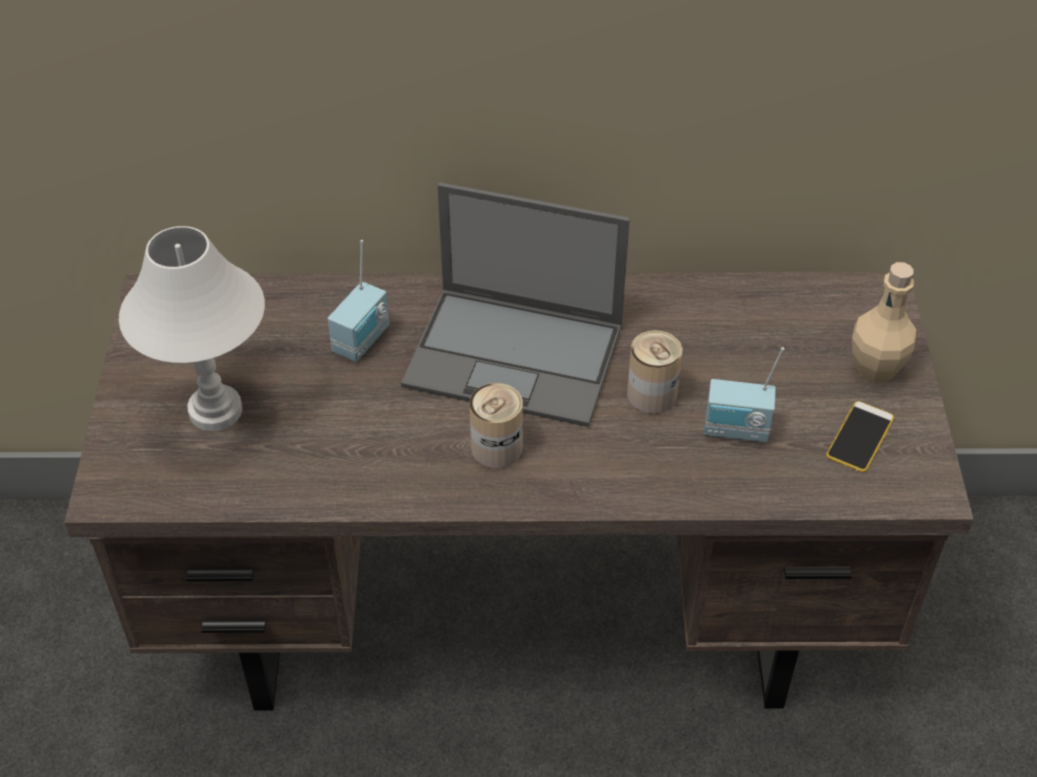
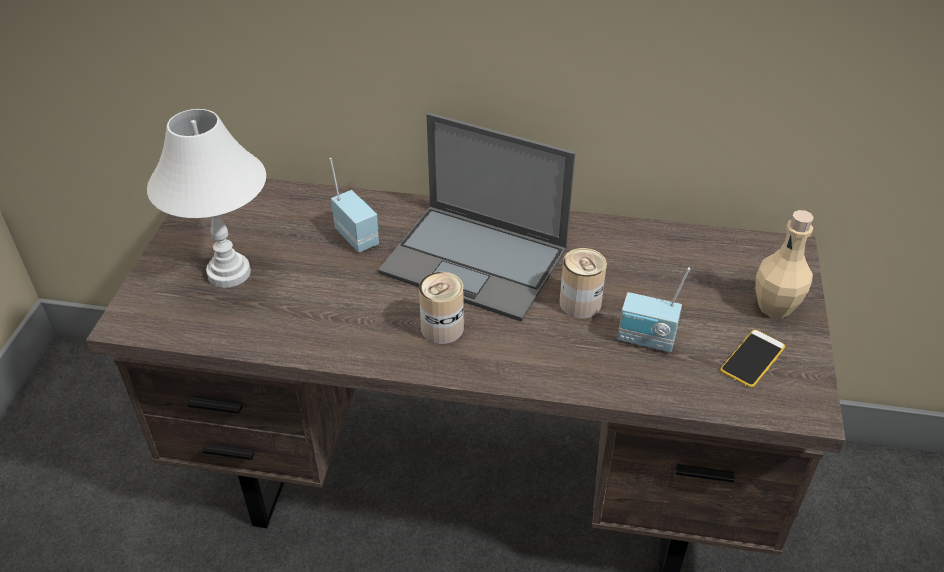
camera: 10 degrees right, 5 degrees down
(363, 341) = (358, 236): radio -> radio turned 75 degrees counterclockwise

